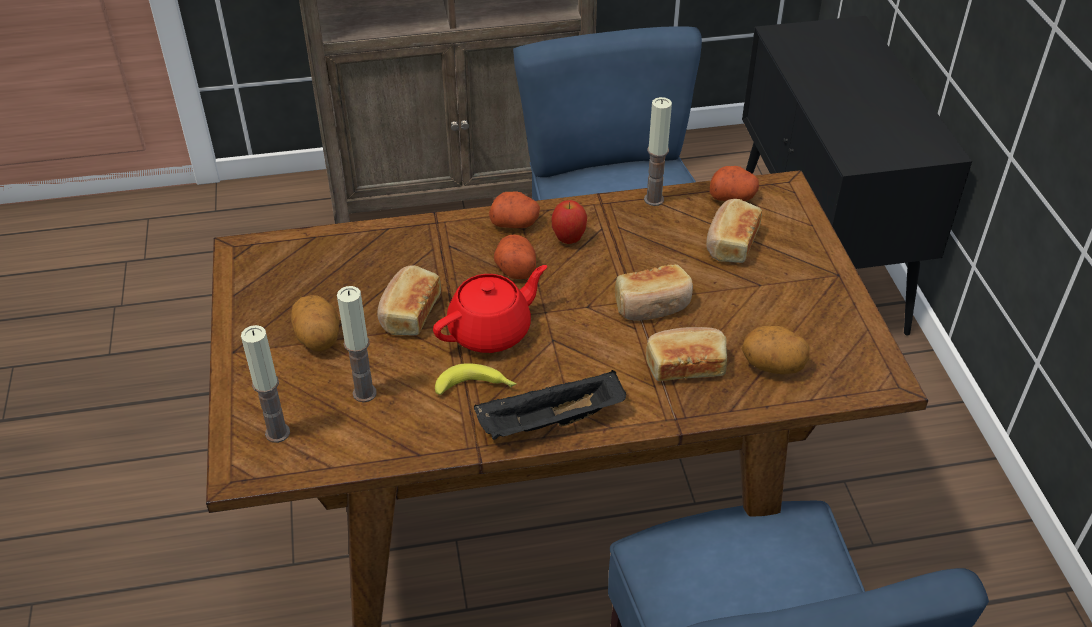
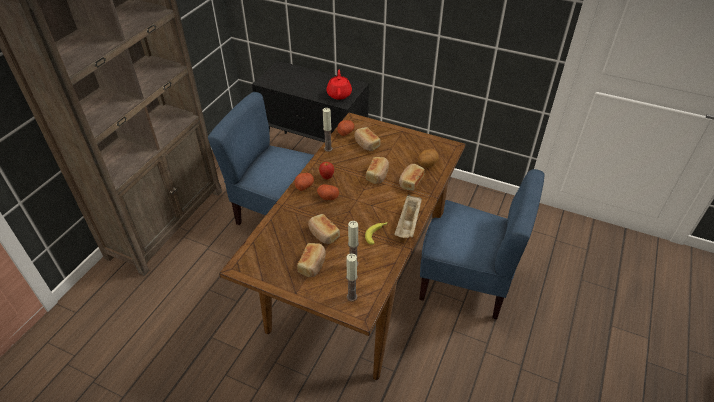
camera: 55 degrees left, 0 degrees up
(318, 338) = (312, 264): potato -> bread
(491, 331) = (353, 217): red teapot -> red teapot (339, 94)
(549, 423) = (408, 224): black tray -> beige tray

